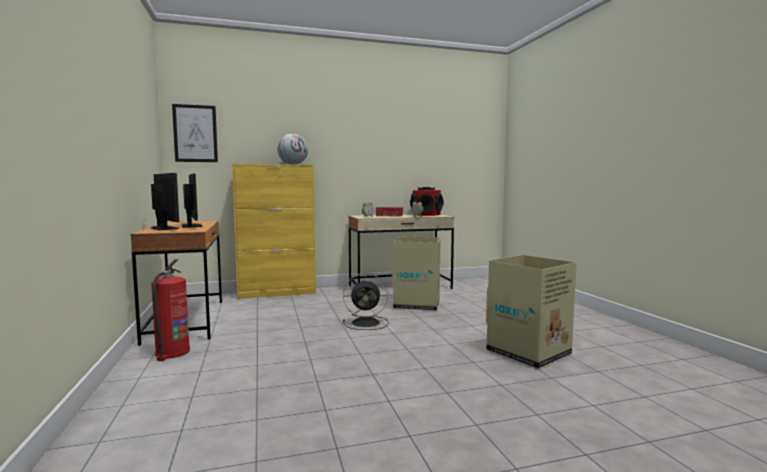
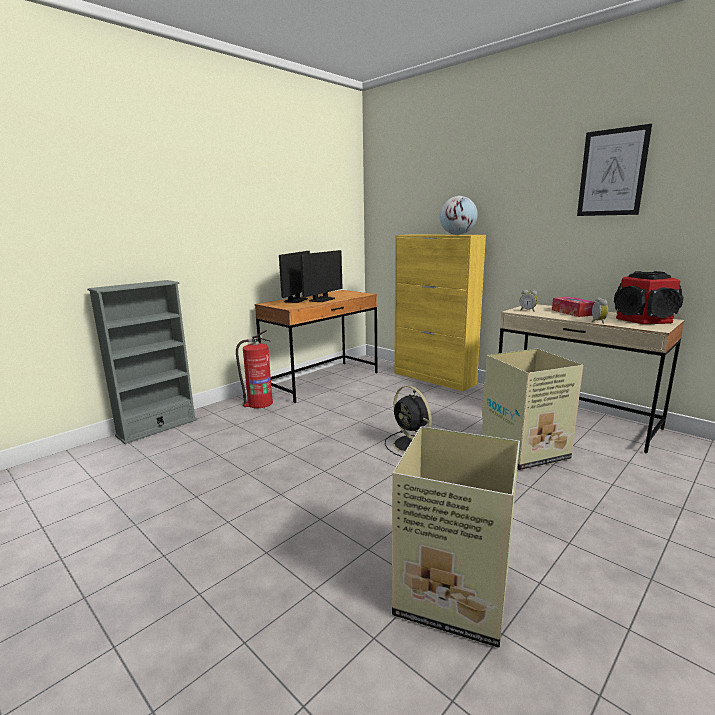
camera: 60 degrees right, 10 degrees up
(101, 416) = (157, 428): none -> grey bookcase
(195, 133) = (386, 202): picture -> picture (612, 173)

